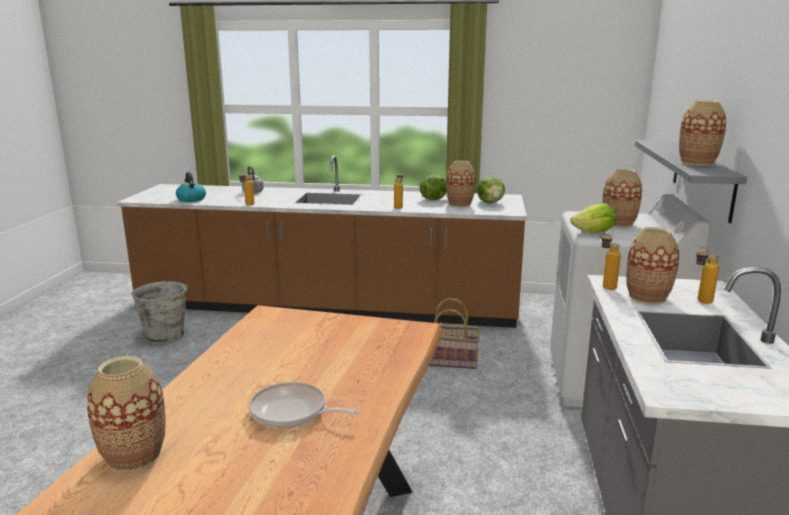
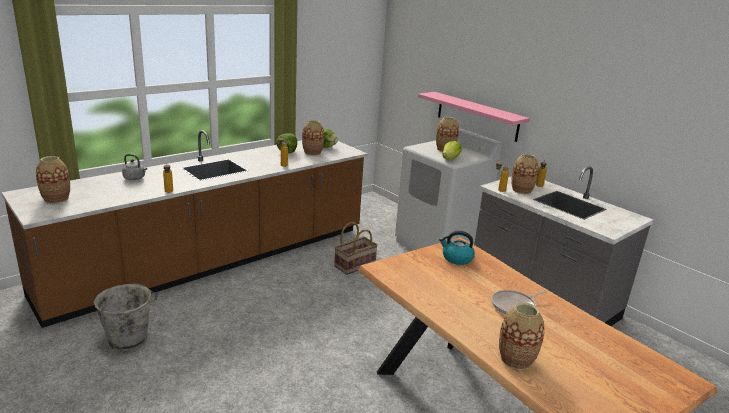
camera: 50 degrees left, 5 degrees up
(191, 199) = (97, 200): kettle -> kettle (456, 258)
(697, 163) = (492, 110): vase -> vase (56, 199)
(702, 178) = (477, 116): grey shelf -> pink shelf

